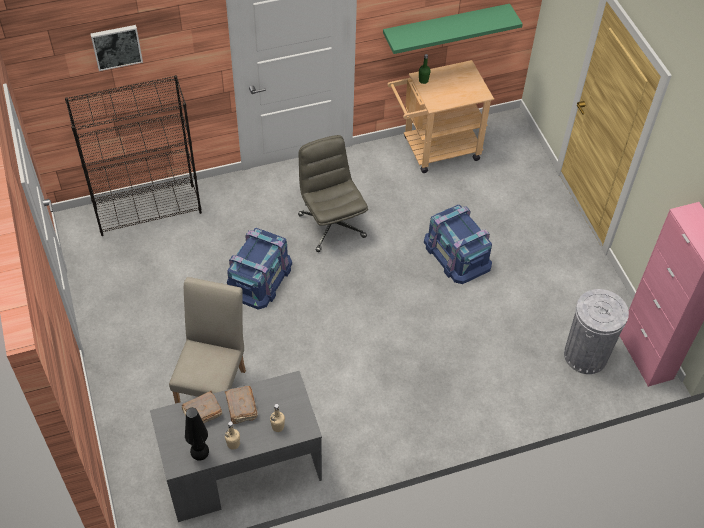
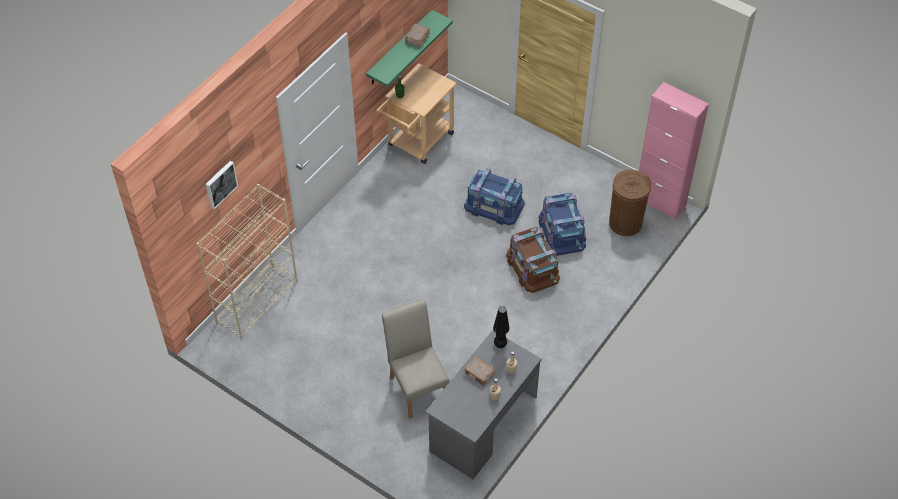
camera: 35 degrees left, 0 degrees up
(148, 210) = (257, 301): black bookcase -> beige bookcase
(200, 455) = (481, 415): black table lamp -> black table lamp (500, 345)
(202, 413) = (459, 392): brown book -> brown book (417, 39)
(259, 278) = (380, 300): blue storage box -> blue storage box (562, 231)
(331, 225) = (395, 236): grey office chair -> none
(441, 340) = (533, 267): none -> brown storage box
(585, 355) = (625, 223): grey trash can -> brown trash can

